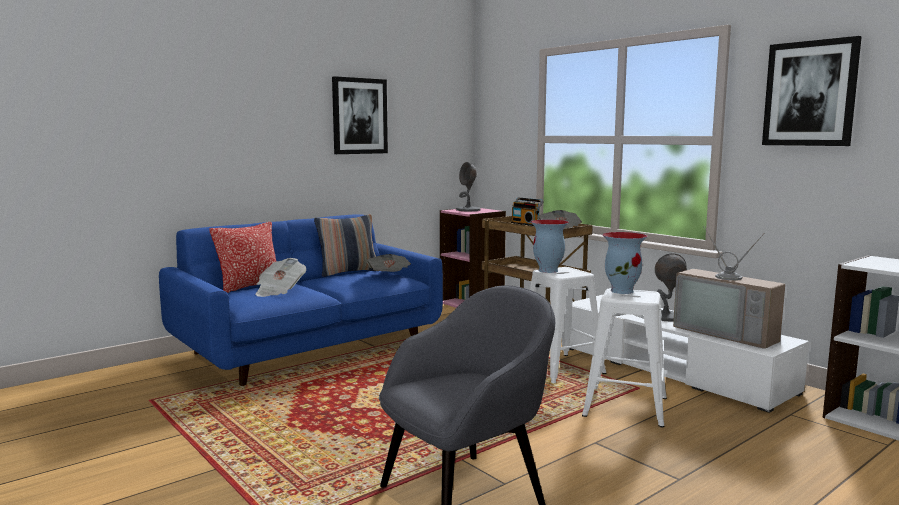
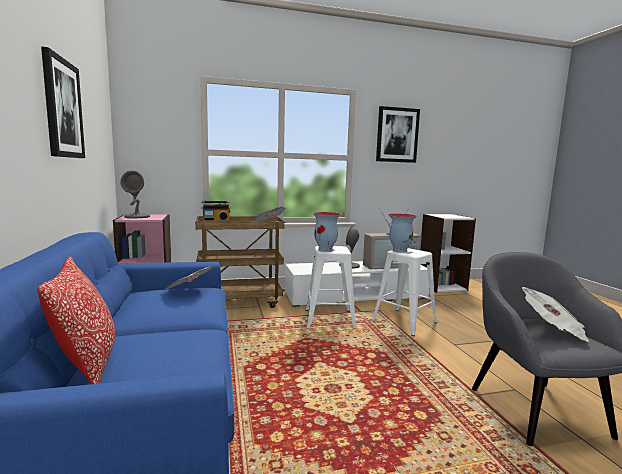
camera: 65 degrees left, 0 degrees up
(279, 291) = (163, 349): newspaper -> newspaper (553, 329)
(348, 272) = (128, 302): pillow -> none

